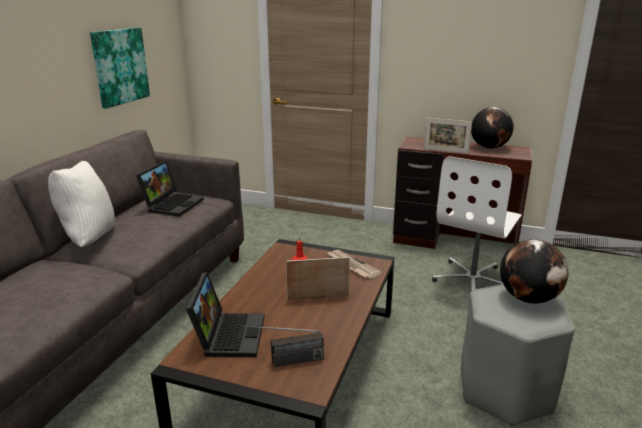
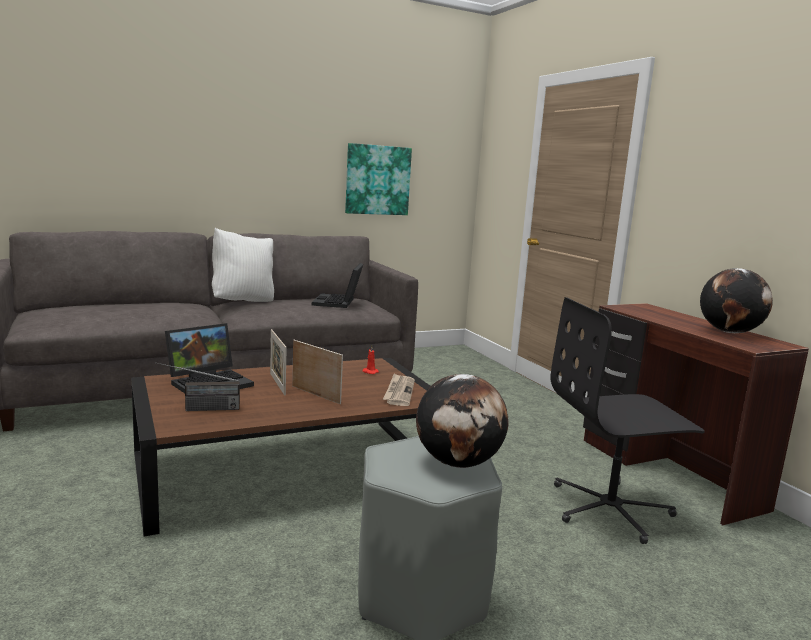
camera: 45 degrees right, 10 degrees down
(172, 204) = (338, 302): laptop -> laptop turned 120 degrees clockwise
(284, 362) = (198, 409): radio -> radio turned 45 degrees counterclockwise
(445, 151) = (651, 319): picture frame -> picture frame (277, 384)
(473, 280) = (611, 509): white office chair -> black office chair

